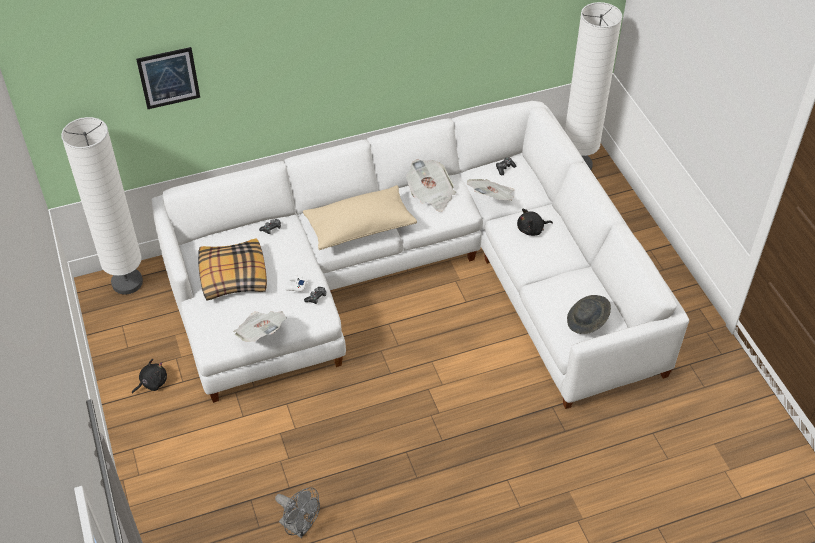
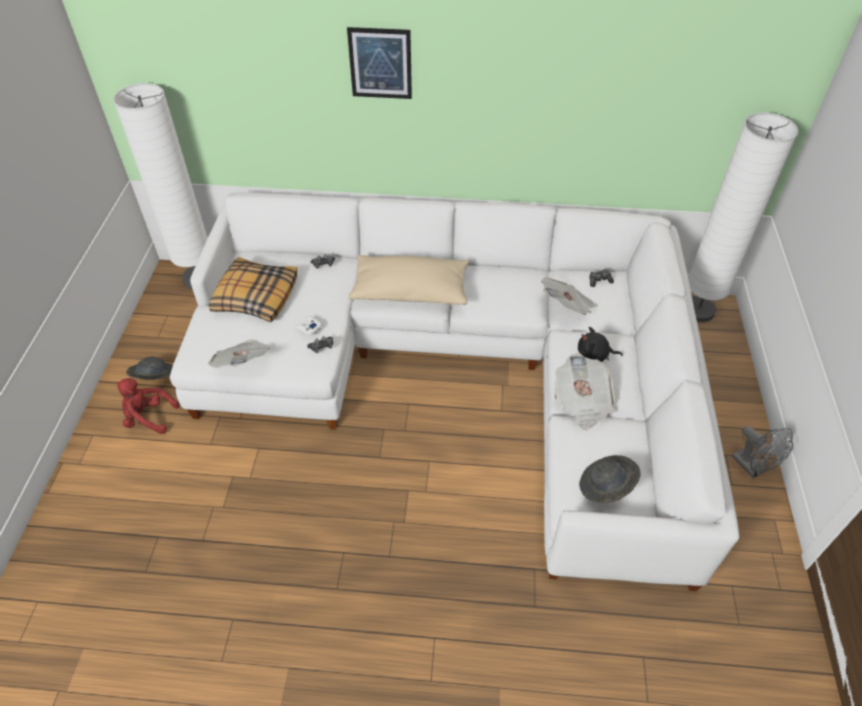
camera: 25 degrees right, 0 degrees up
(152, 383) = (154, 378): black plush toy -> grey hat
(168, 78) = (242, 63): picture -> picture (380, 63)
(172, 416) = (148, 417): none -> red plush toy
(300, 527) = (183, 590): grey fan -> grey fan (752, 468)
(431, 194) = (503, 282): newspaper -> newspaper (582, 402)

